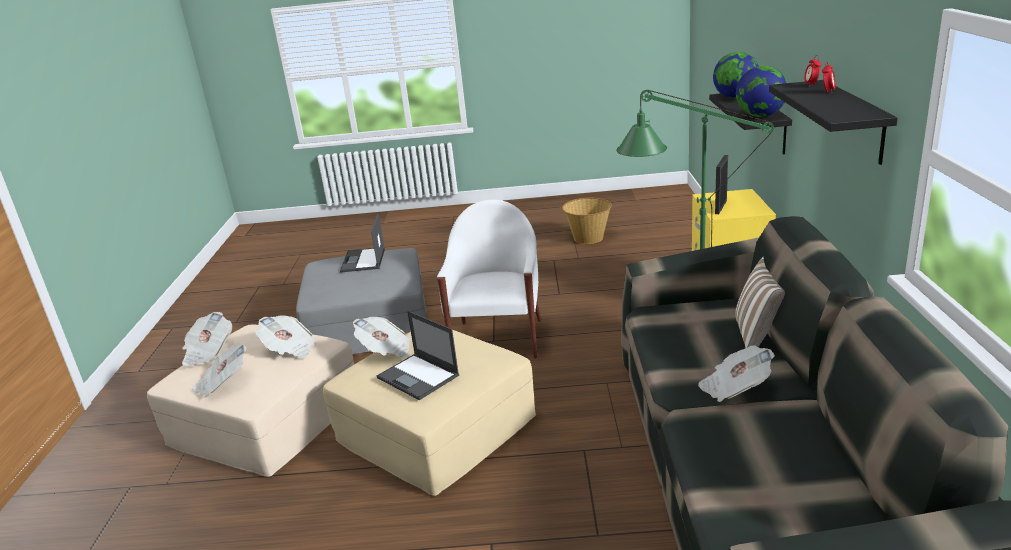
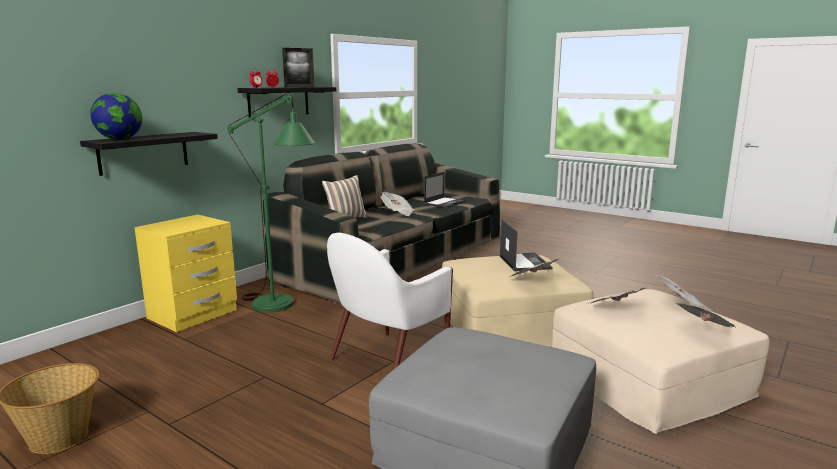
camera: 145 degrees left, 10 degrees down
(363, 260) = (471, 374): laptop -> laptop (445, 203)
(721, 207) = (196, 224): picture frame -> picture frame (299, 87)
(760, 116) = (190, 133): globe -> none

